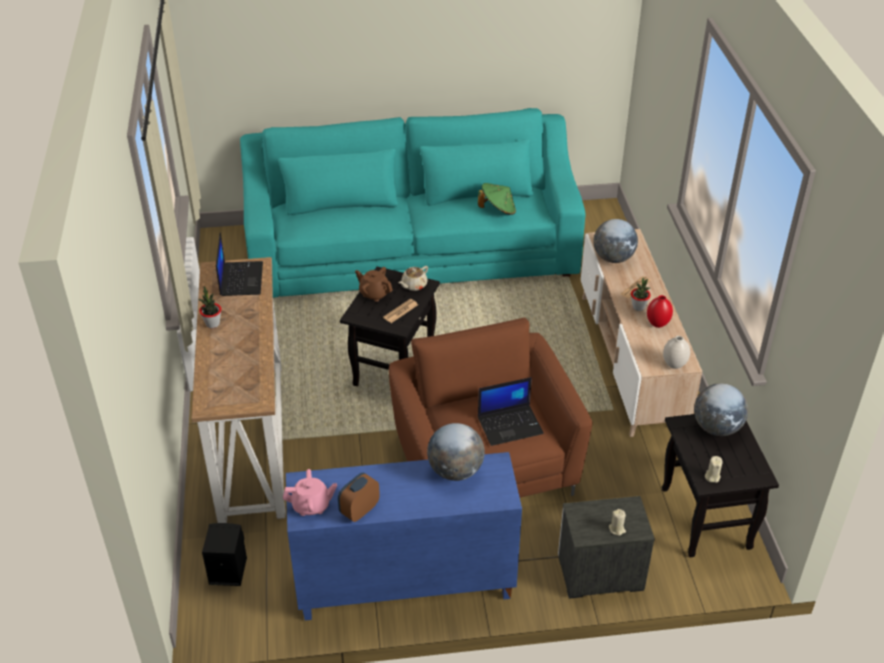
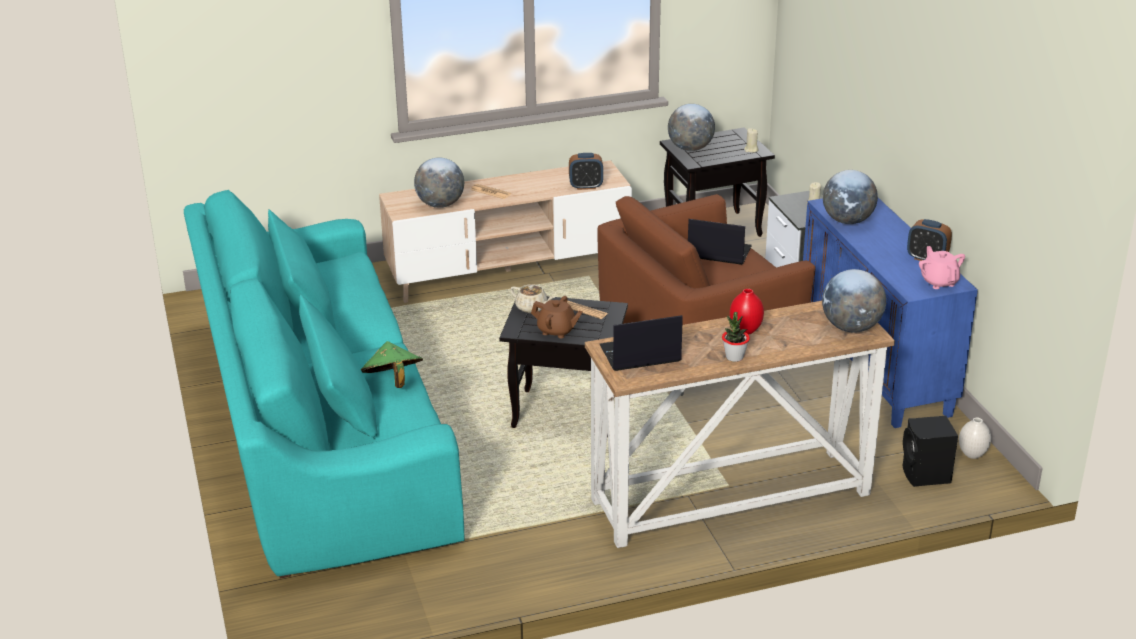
camera: 100 degrees left, 10 degrees down
(222, 397) = (851, 327): none -> globe
(374, 294) = (556, 331): brown teapot -> brown teapot turned 90 degrees counterclockwise
(497, 210) = (348, 279): green hat -> green hat (392, 382)
(510, 425) = (718, 252): laptop -> laptop turned 45 degrees counterclockwise
(638, 307) = (523, 189): potted plant -> none
(641, 346) = (586, 186): none -> alarm clock
(658, 324) = (547, 180): red vase -> red vase (745, 331)
(674, 365) = (607, 171): white vase -> white vase (972, 454)

